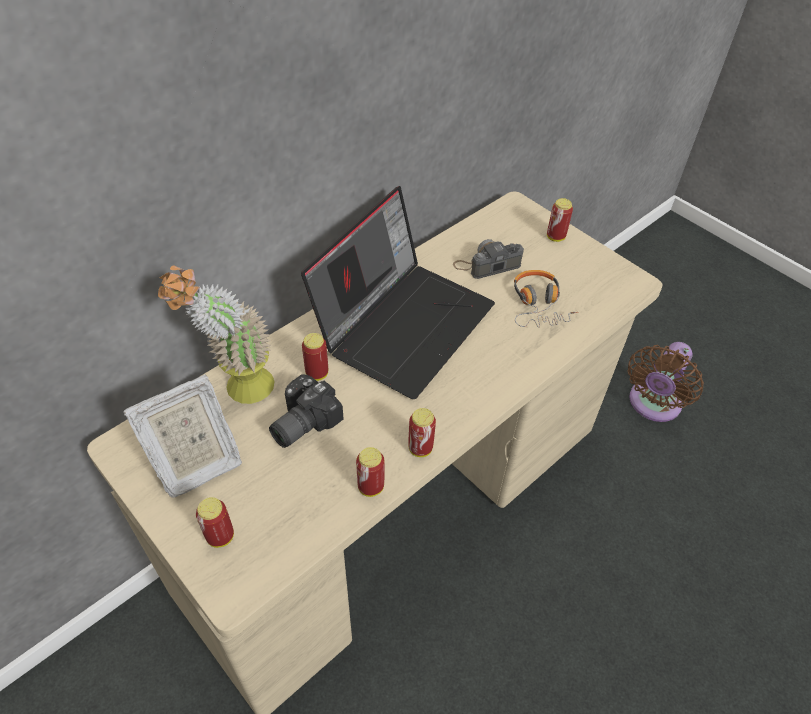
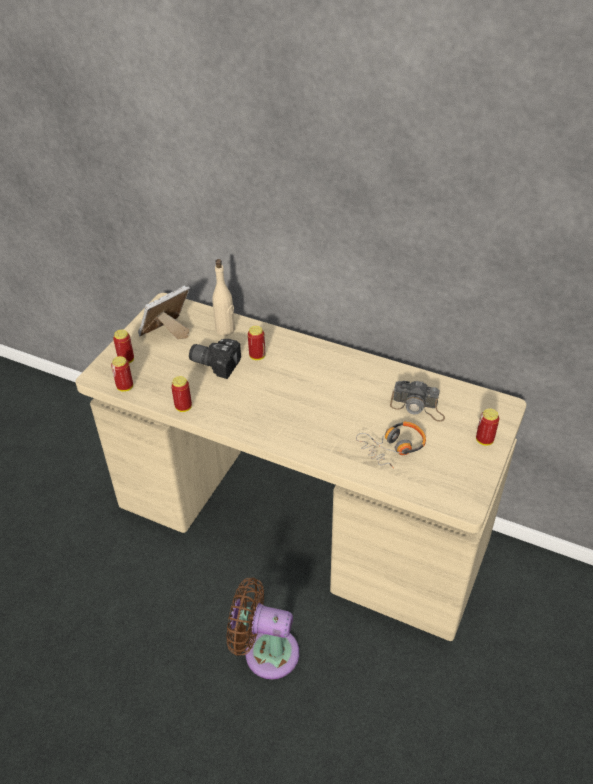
camera: 70 degrees right, 5 degrees down
(195, 464) = (167, 333): picture frame -> picture frame turned 105 degrees clockwise
(238, 391) = (225, 330): potted plant -> beige bottle
(404, 323) = (326, 381): laptop -> none
(420, 448) = (222, 420): can -> can (125, 387)
(487, 264) = (418, 407): camera -> camera turned 150 degrees clockwise
(652, 405) = (523, 695): brown fan -> brown fan (265, 651)

